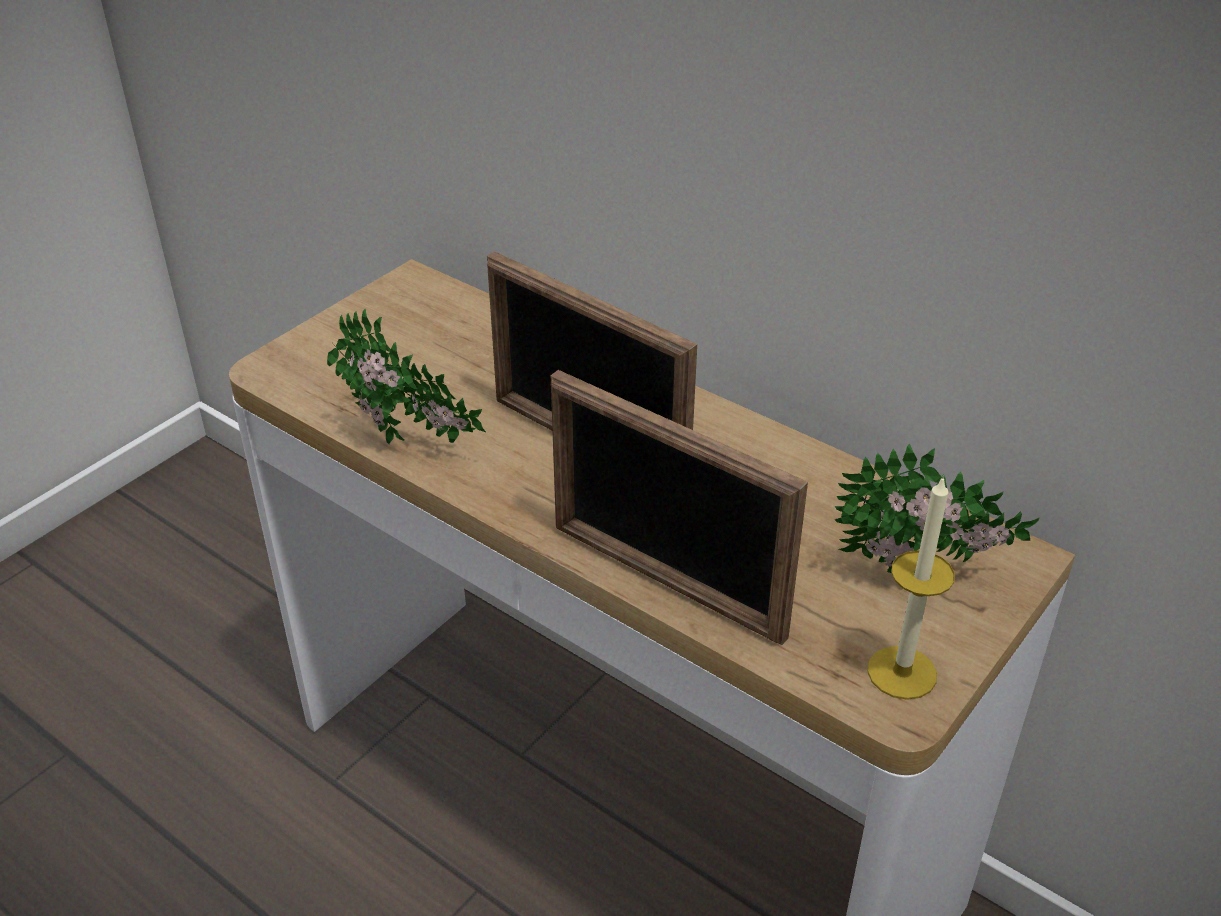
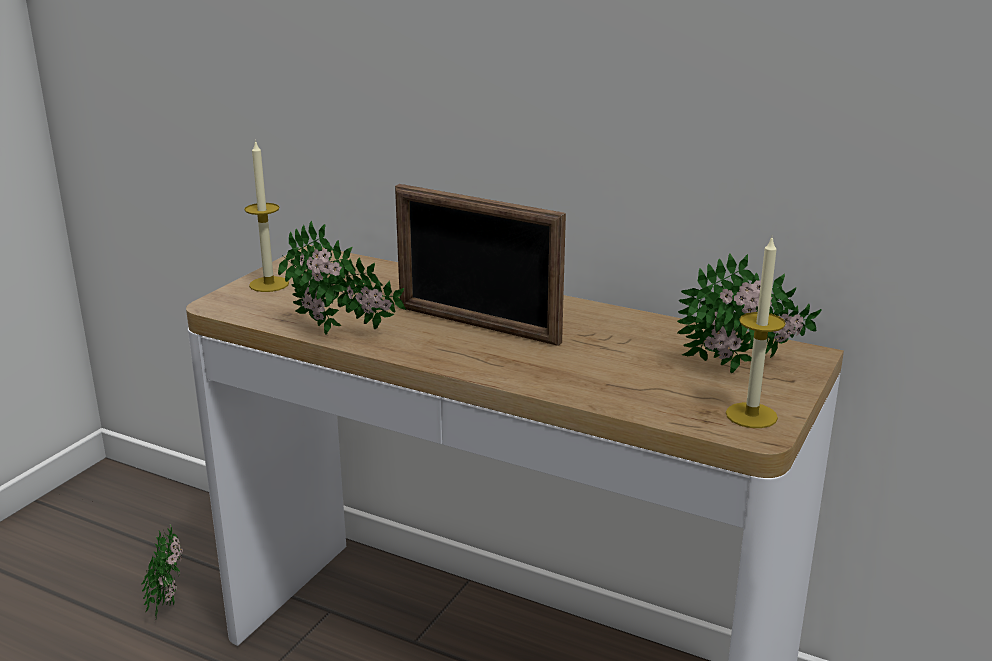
camera: 10 degrees left, 15 degrees down
(246, 653) = (168, 599): none -> potted plant
(342, 336) = (269, 284): none -> candle
(665, 581) = (562, 386): picture frame -> none

